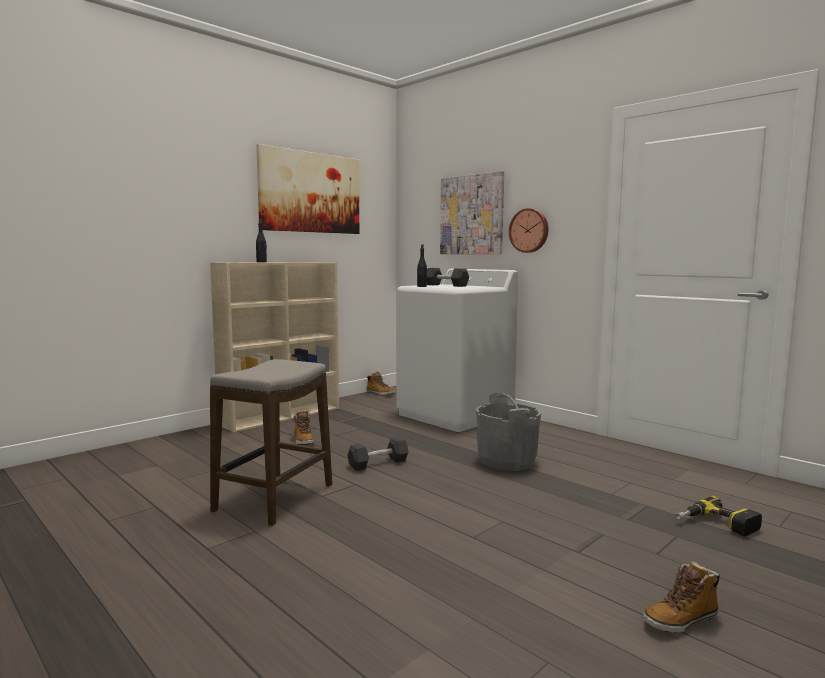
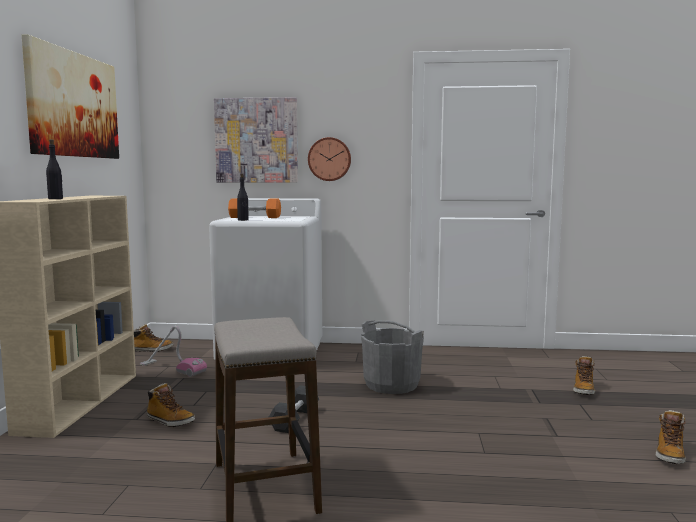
camera: 40 degrees left, 0 degrees up
(369, 408) = (172, 368): none -> vacuum cleaner
(446, 285) = (255, 217): black dumbbell -> orange dumbbell
(716, 525) = (583, 390): power drill -> boot

